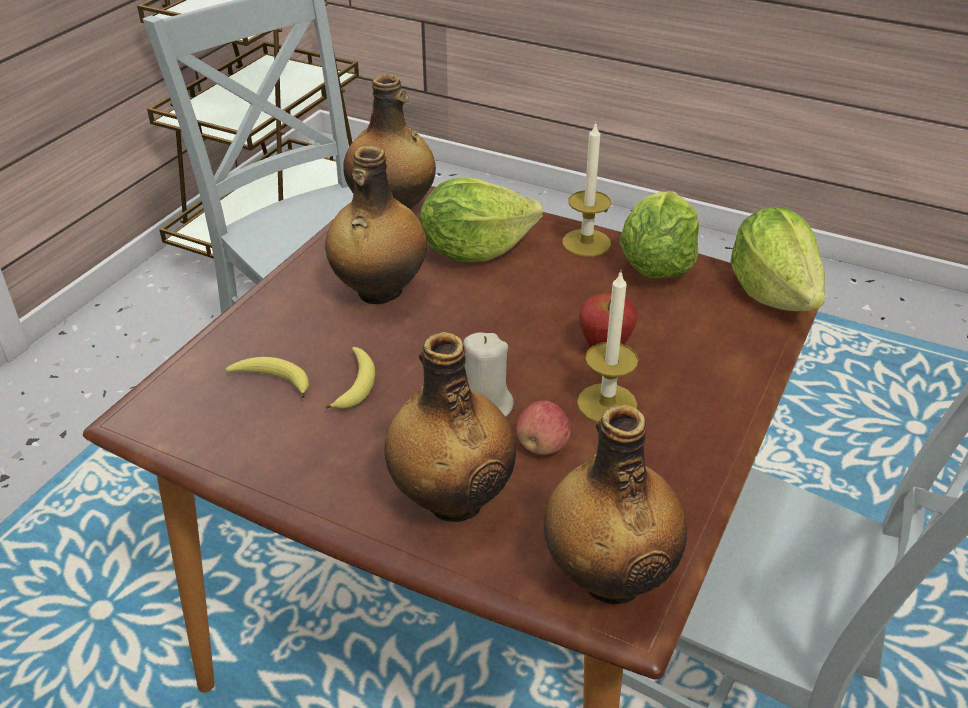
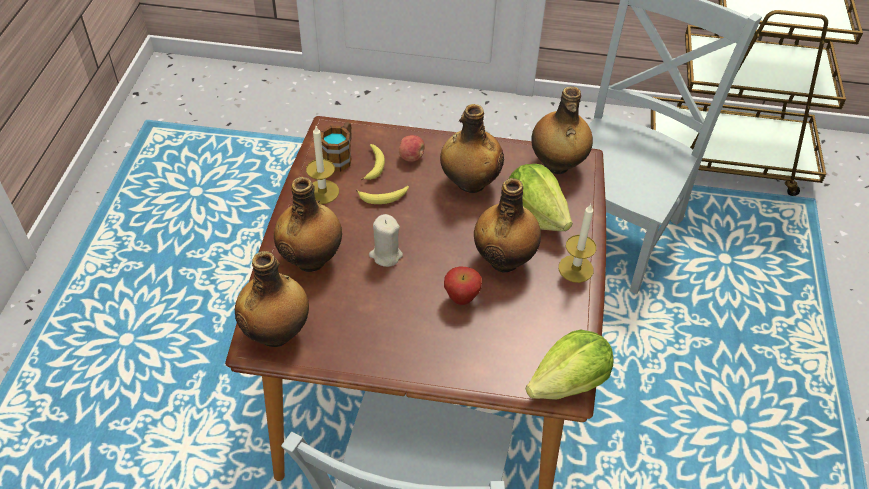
camera: 70 degrees right, 10 degrees up
(221, 417) = (340, 157): none -> mug
(542, 445) = (364, 286): apple -> apple (411, 157)
(545, 295) = (504, 259): none -> bottle
(607, 404) = (410, 309): candle -> candle (322, 192)
(656, 265) = (569, 311): lettuce -> none

